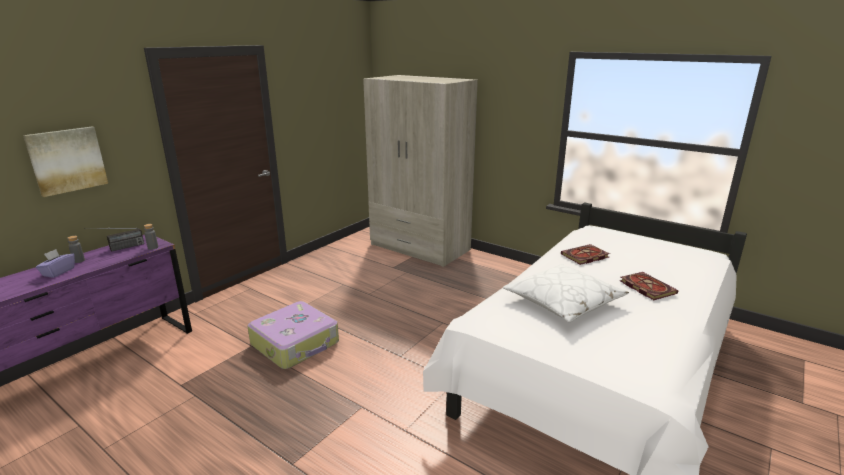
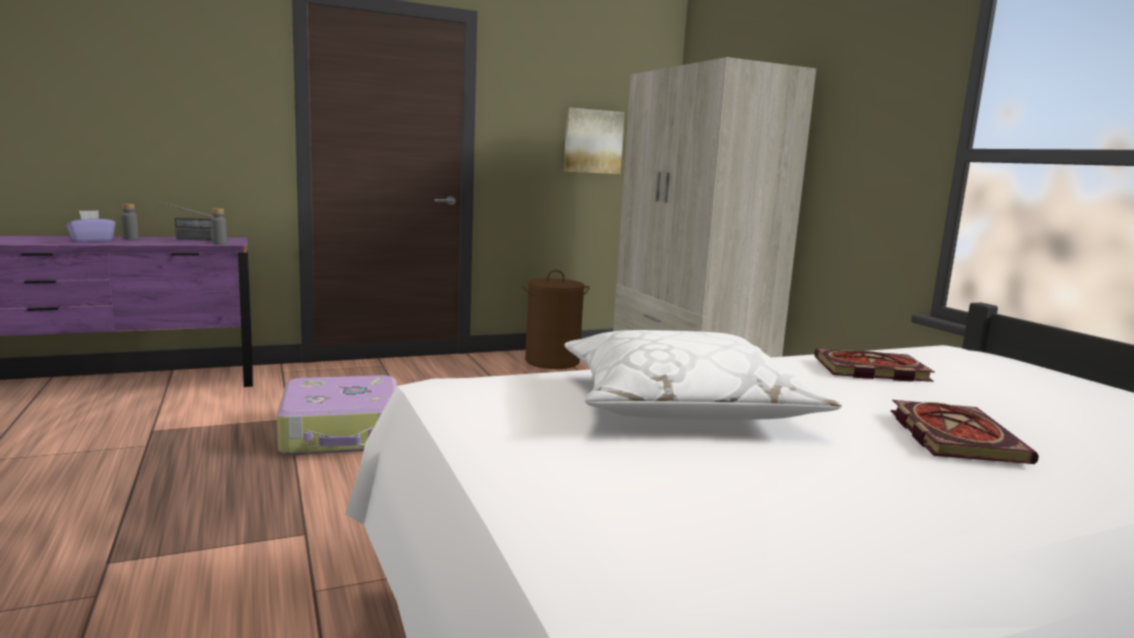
camera: 30 degrees right, 10 degrees down
(67, 160) = (158, 111): picture -> picture (593, 141)
(341, 254) = (552, 361): none -> brown laundry basket

